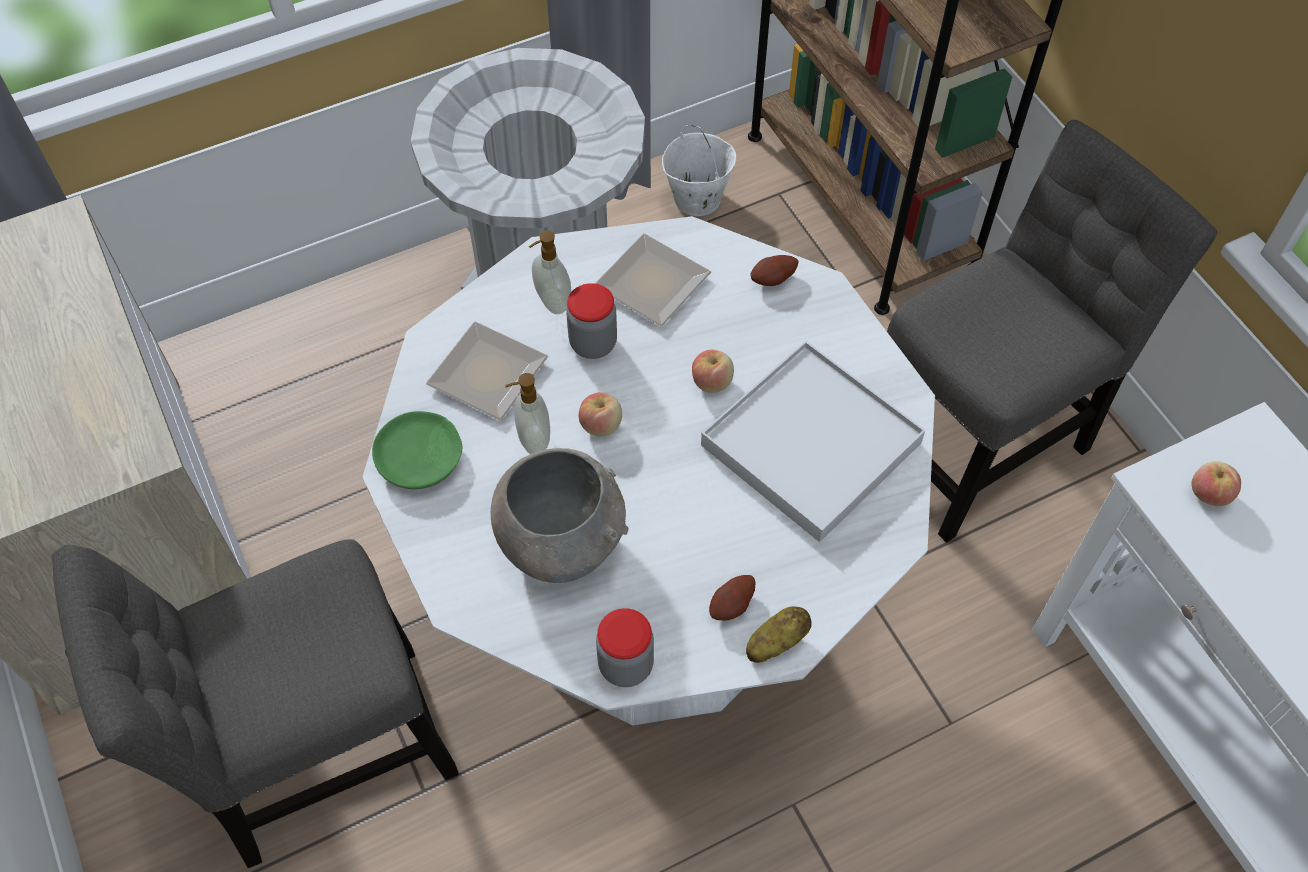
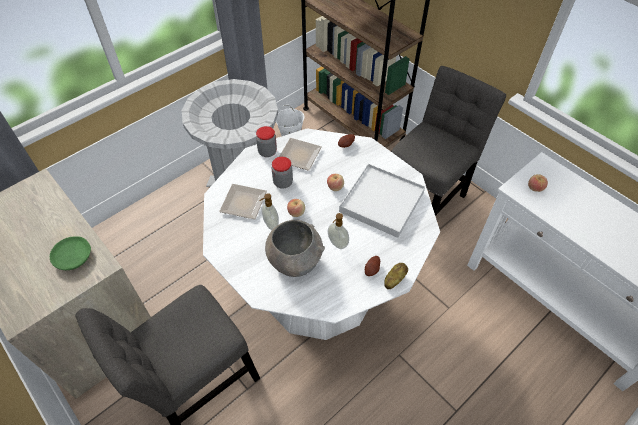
camera: 15 degrees left, 5 degrees down
(420, 459) = (225, 242): green plate -> green plate (73, 257)
(552, 302) = (261, 170): soap dispenser -> soap dispenser (337, 244)
(626, 665) = (337, 303): jar -> jar (267, 152)

